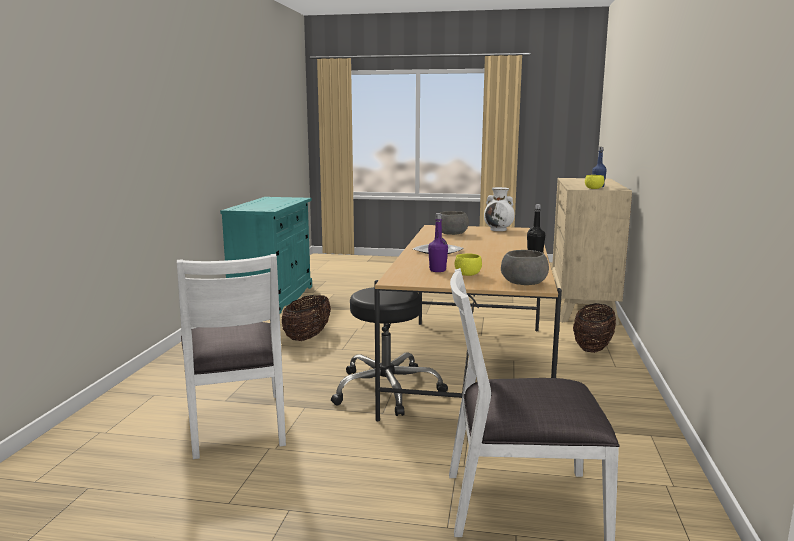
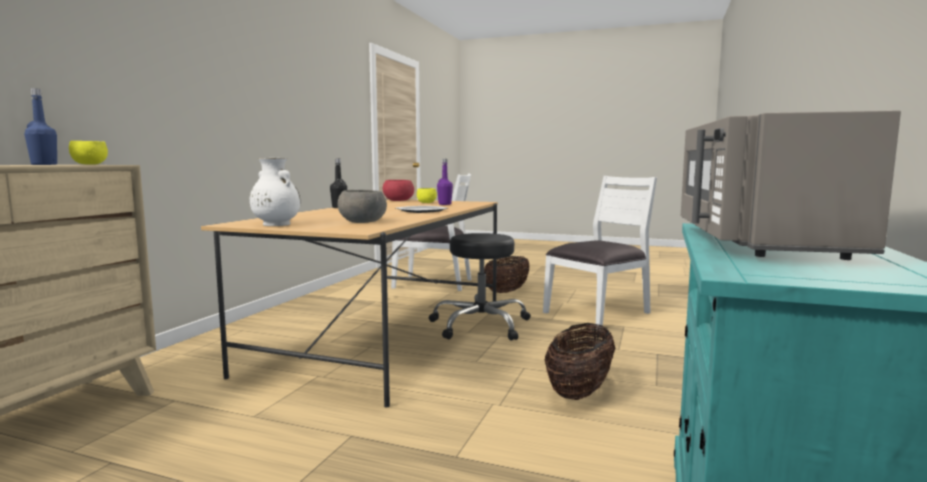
camera: 170 degrees left, 5 degrees down
(237, 424) = (598, 313): white chair -> white chair turned 60 degrees clockwise
(273, 204) = (756, 241): none -> grey microwave
(523, 283) = (398, 200): grey bowl -> red bowl
(592, 348) = (217, 348): basket -> basket (506, 292)

